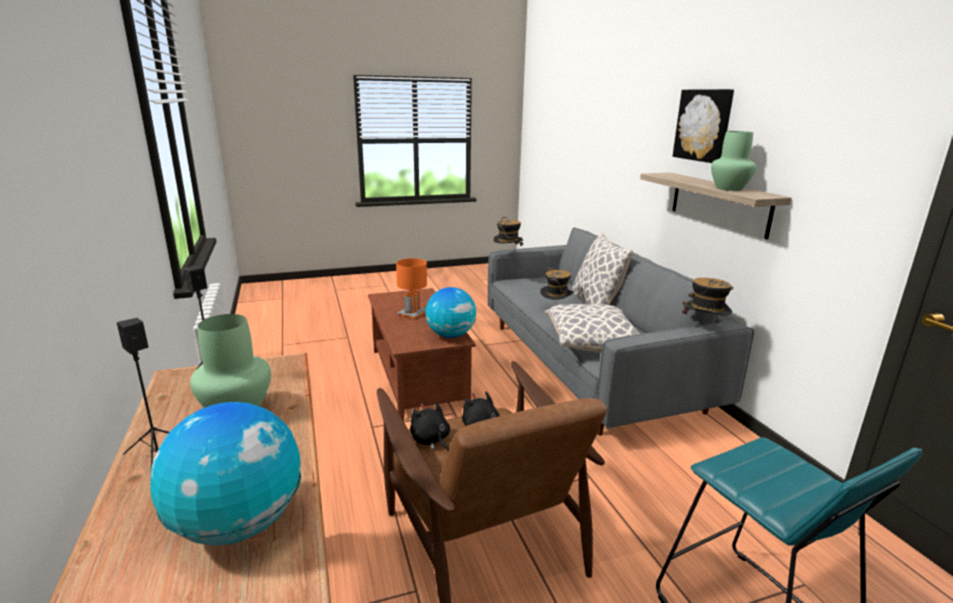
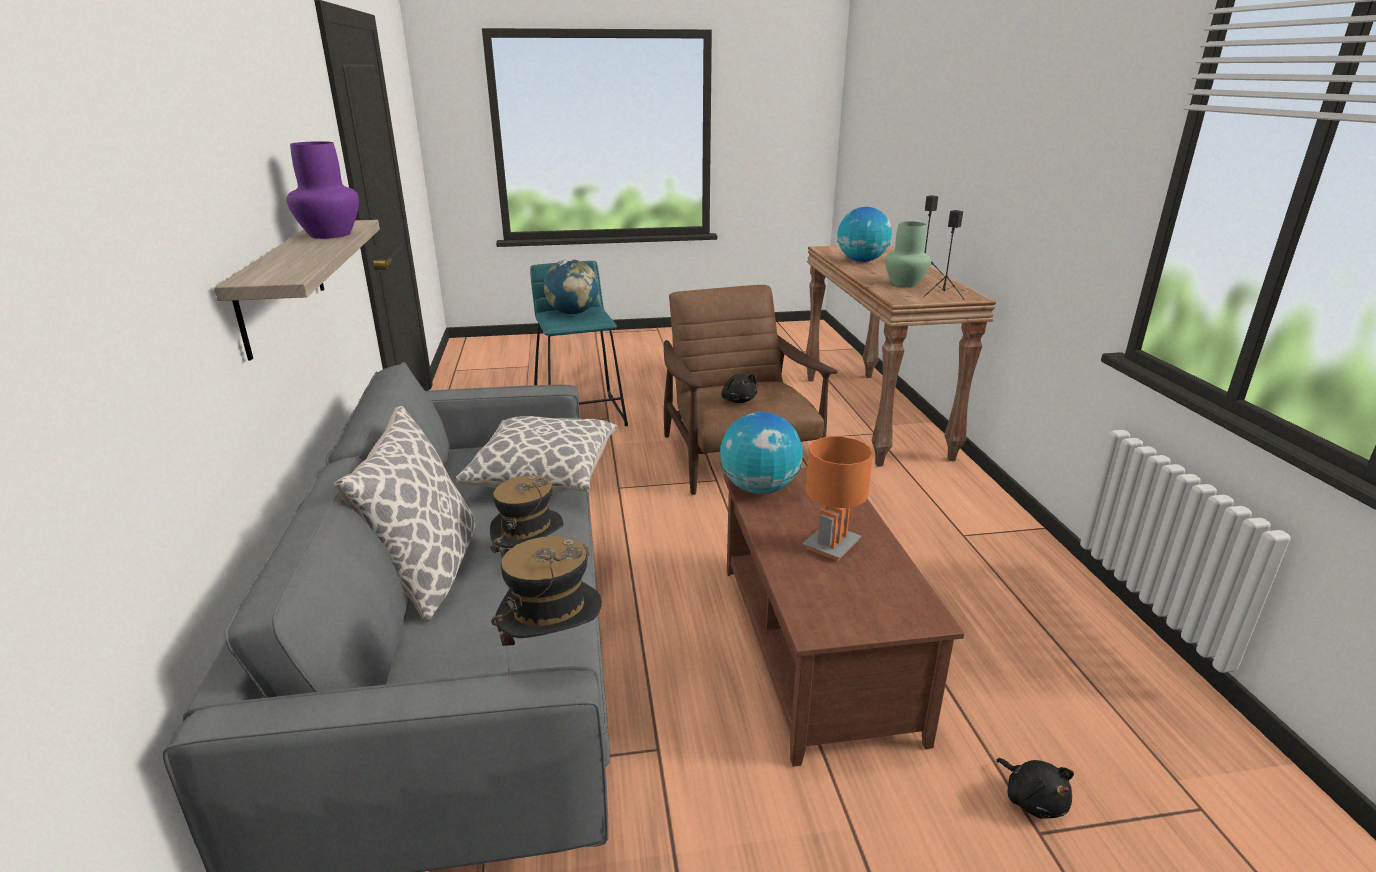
camera: 170 degrees left, 5 degrees up
(431, 440) = (784, 396): black plush toy -> black plush toy (1033, 799)
(703, 328) = (435, 394): hat -> none
(704, 125) = (219, 154): picture -> none
(728, 188) = (330, 235): green vase -> purple vase
(790, 483) = (572, 313): none -> globe

